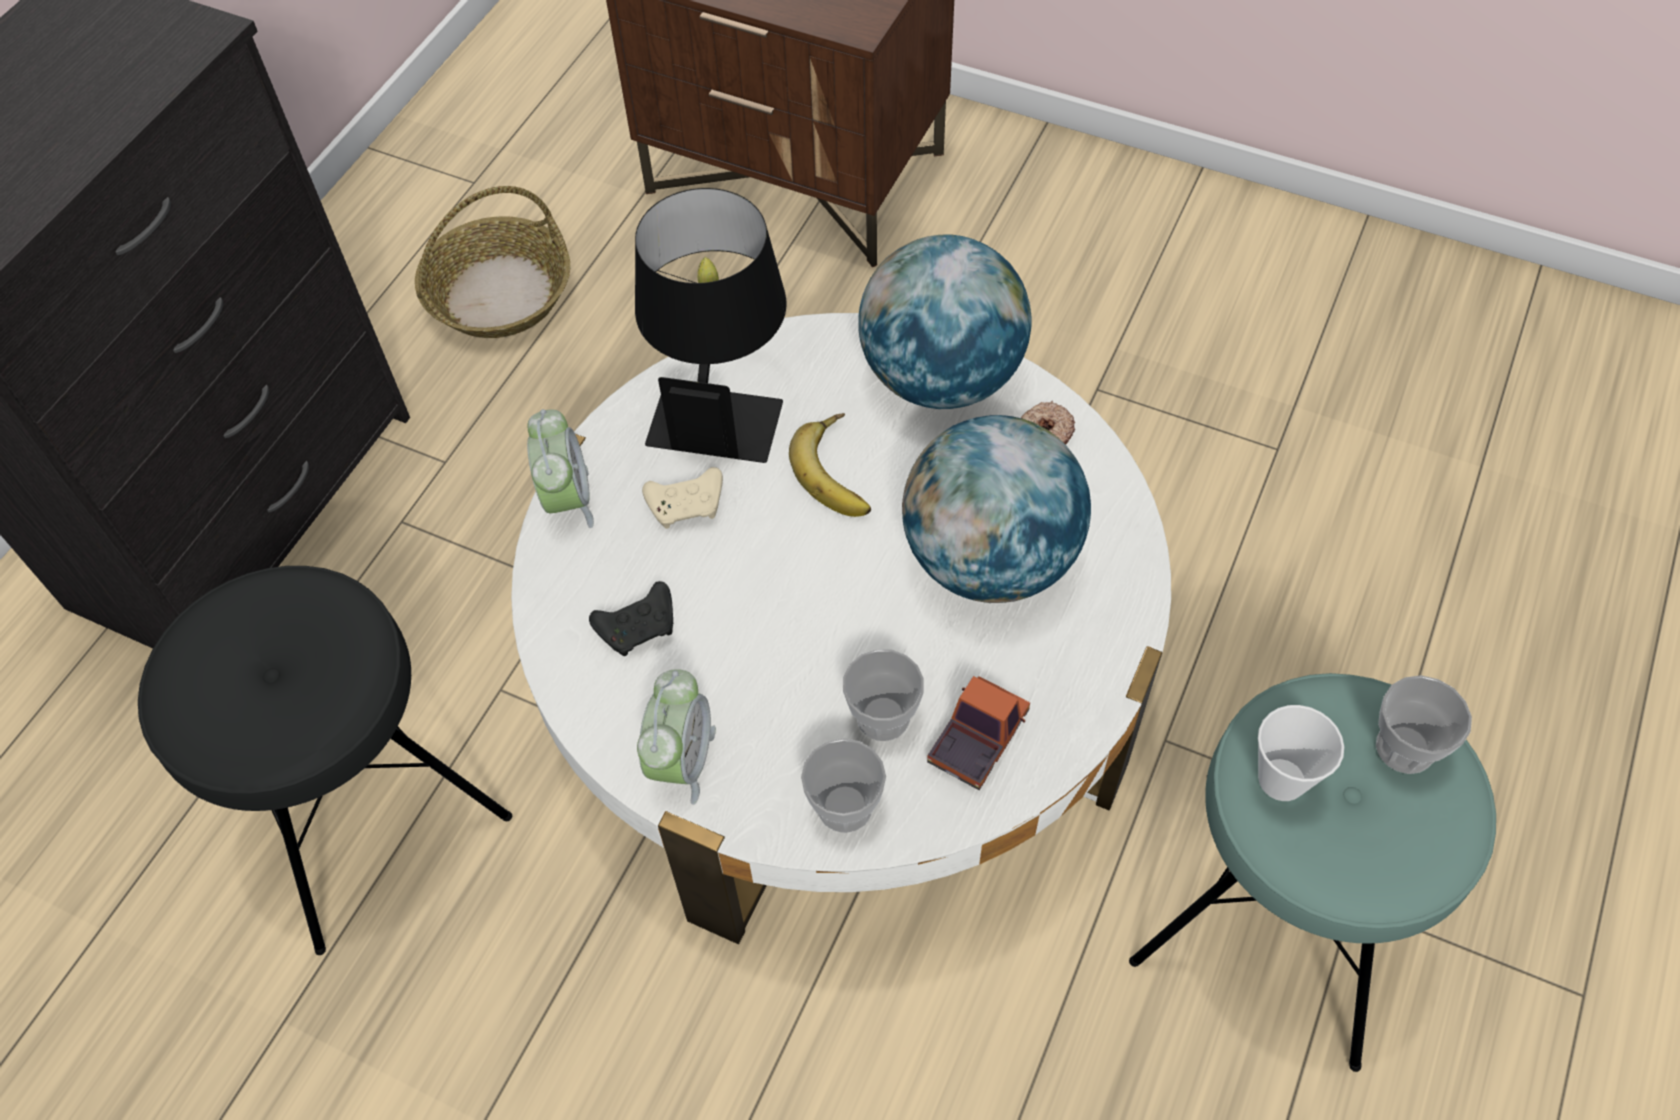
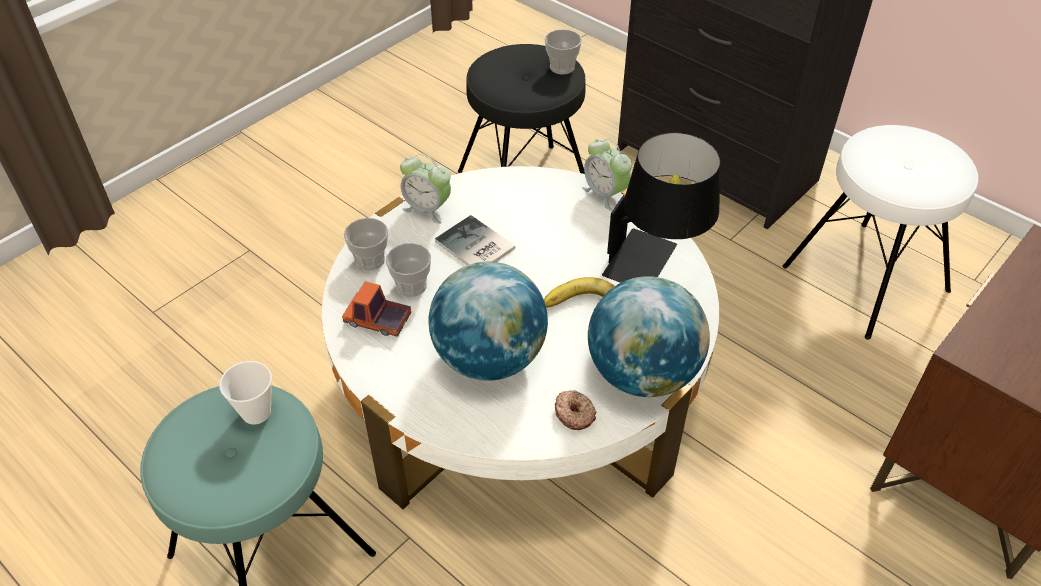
camera: 105 degrees right, 10 degrees down
(500, 293) = (865, 279): basket -> white stool
(567, 499) = (605, 194): alarm clock -> alarm clock turned 45 degrees clockwise
(639, 626) = (512, 207): black game controller -> none
(688, 505) = (583, 238): beige game controller -> none
(759, 652) = (474, 247): none -> book
(978, 739) = (378, 320): toy truck -> toy truck turned 150 degrees clockwise
(1404, 748) = (236, 483): cup -> cup (562, 67)

